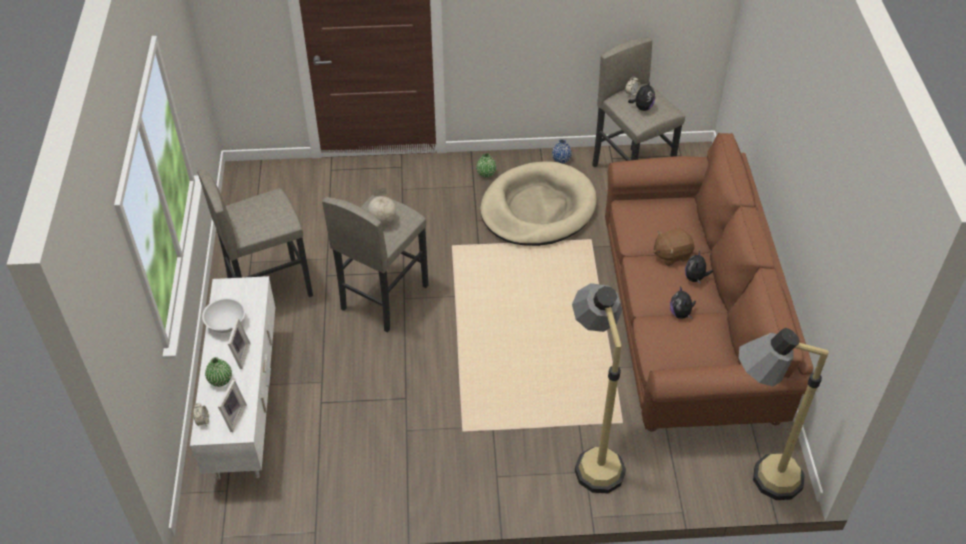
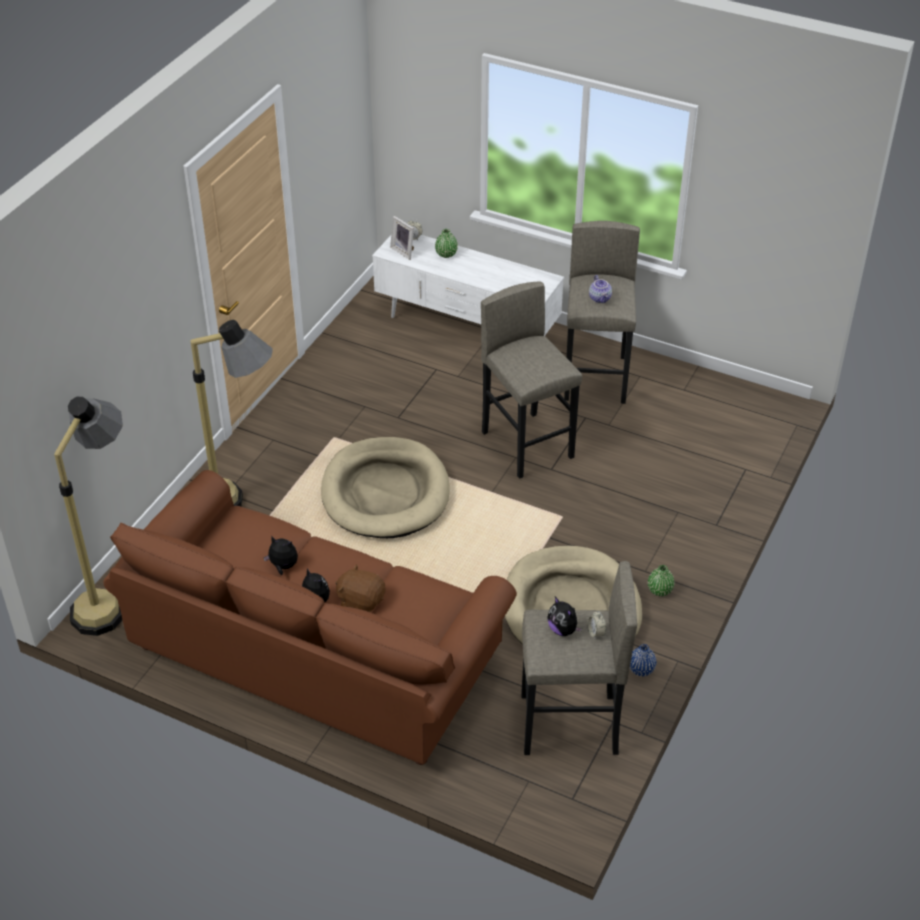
camera: 120 degrees right, 5 degrees down
(226, 323) = (504, 271): white bowl -> none
(239, 355) = (463, 269): picture frame -> none
(267, 211) = (600, 298): none -> teapot
(382, 220) = (532, 360): globe -> none
(503, 361) = (385, 492): none -> beige dog bed
(671, 254) = (361, 601): brown plush toy -> brown plush toy turned 75 degrees counterclockwise

